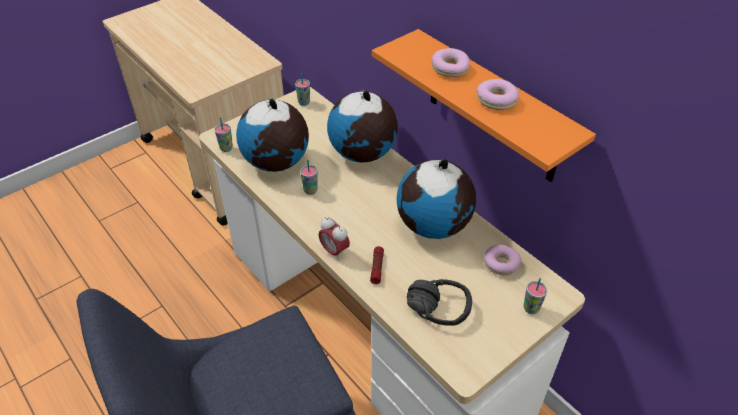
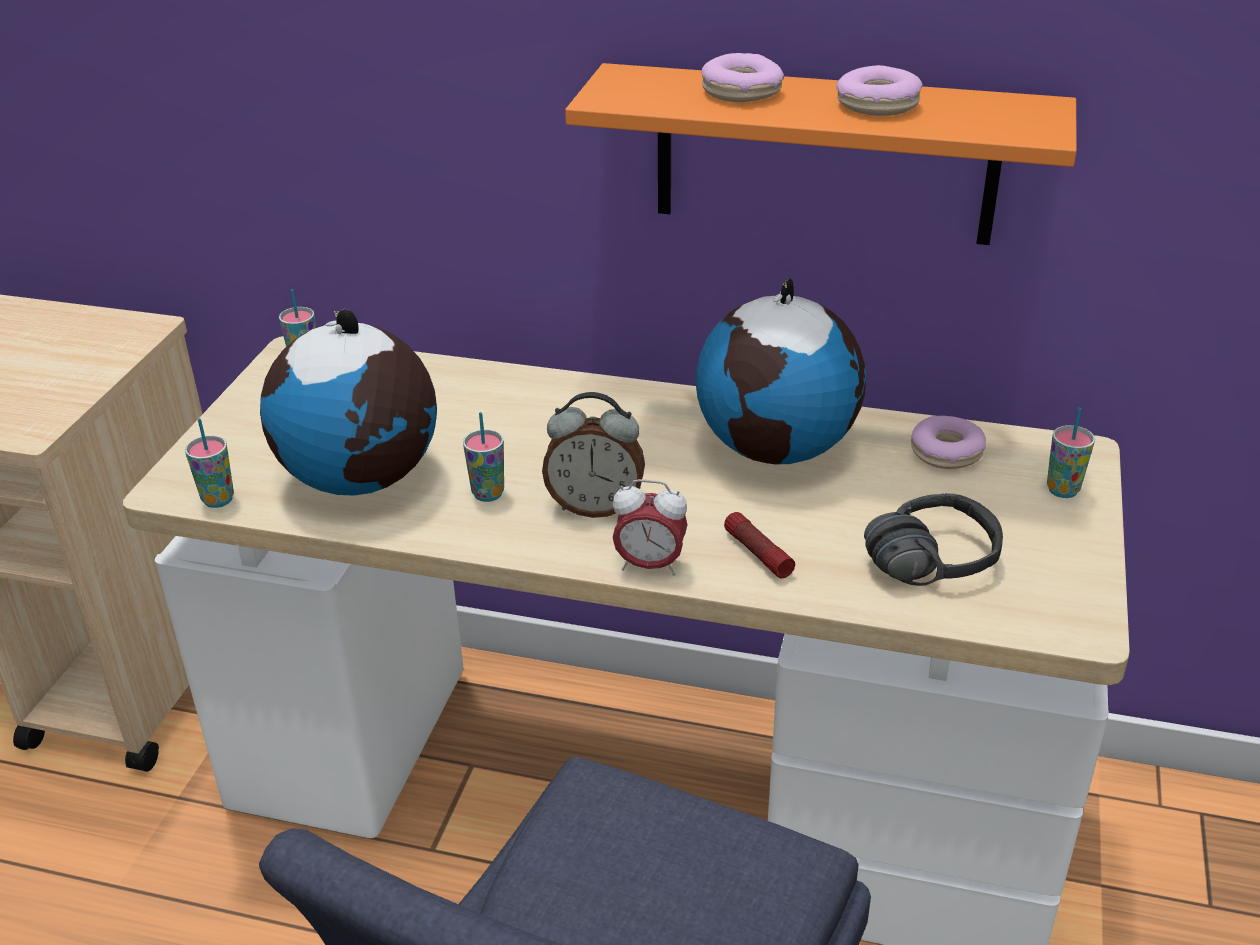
camera: 35 degrees left, 10 degrees down
(341, 216) = (595, 506): none -> alarm clock
(363, 154) = (522, 398): globe -> none

